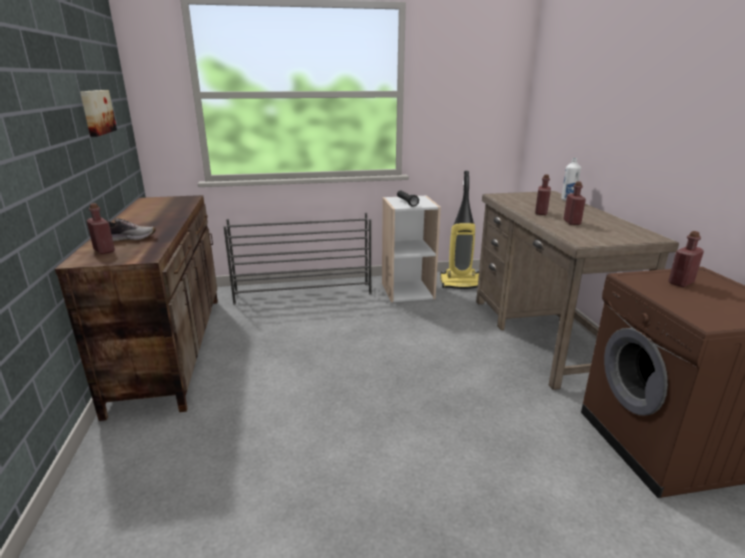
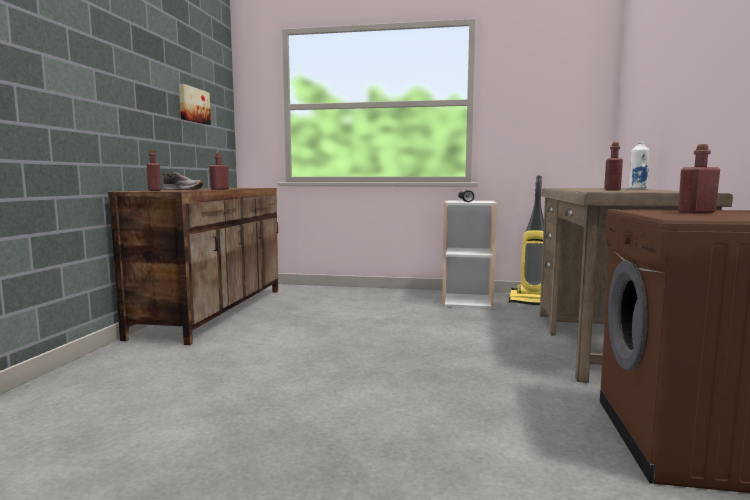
camera: 20 degrees right, 15 degrees down
(304, 294) = (359, 294): grey shoe rack -> none
(541, 213) = (586, 189): red bottle -> red bottle (219, 189)

